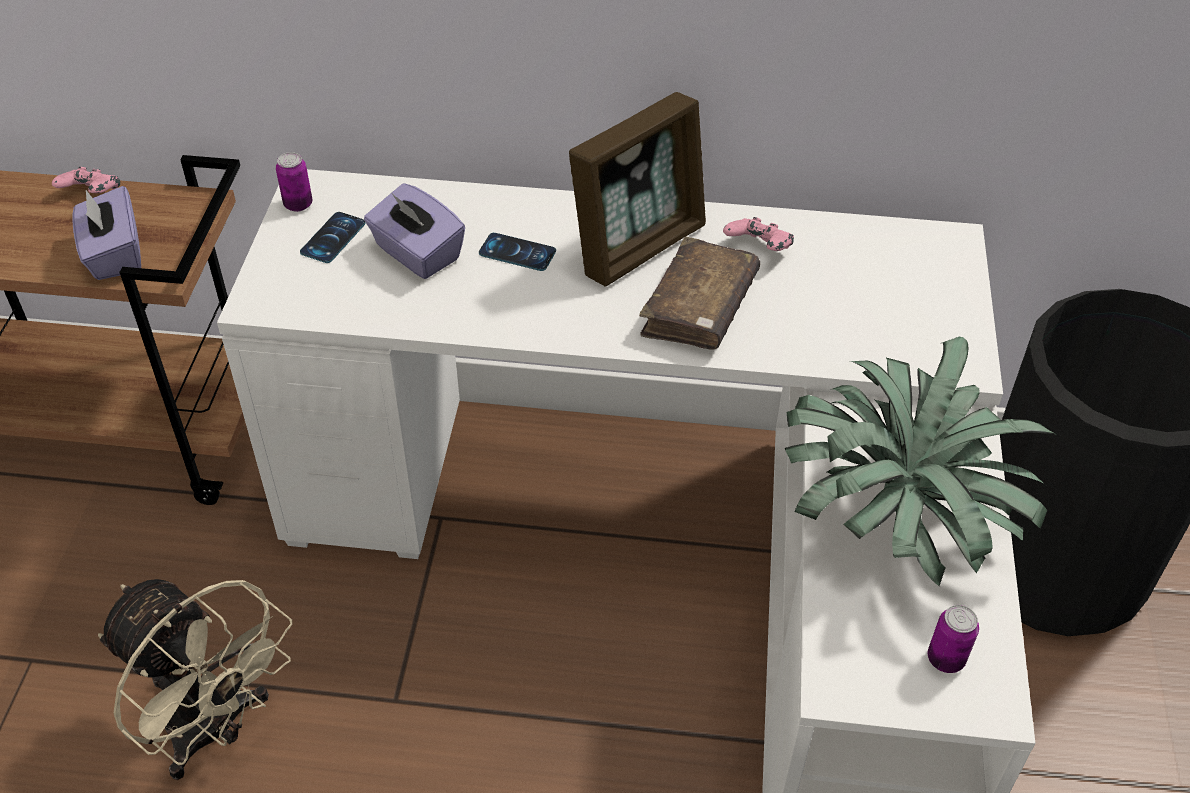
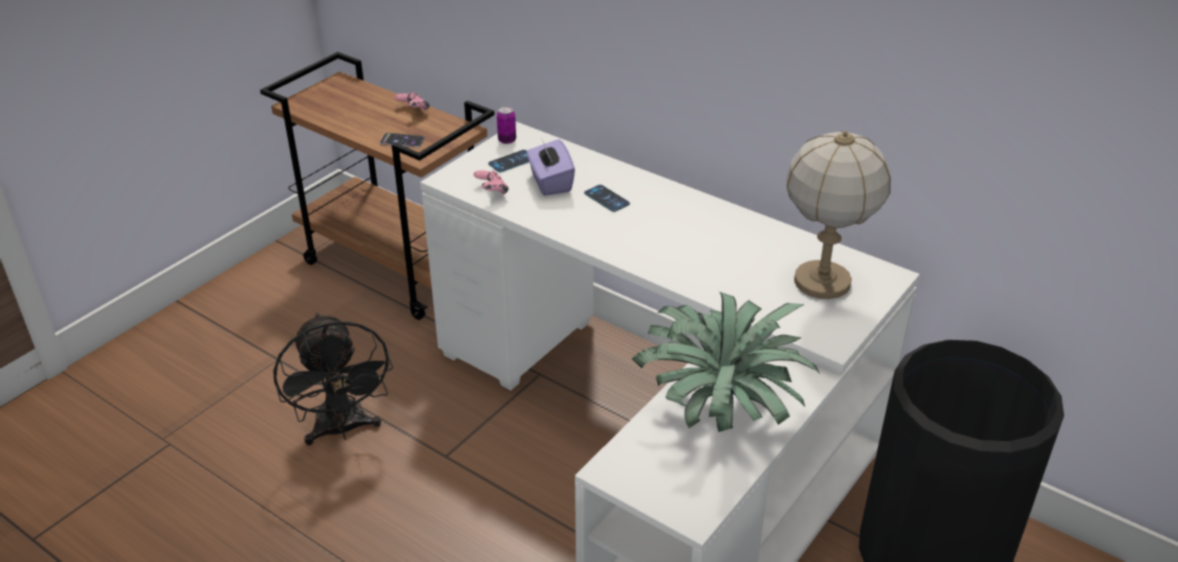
camera: 30 degrees right, 10 degrees down
(114, 255) = (402, 140): purple tissue box -> phone
(215, 730) = (342, 430): beige fan -> black fan
(639, 246) = (681, 217): picture frame -> none
(699, 308) = (689, 258): brown book -> none
(758, 250) = (753, 241): pink game controller -> pink game controller (491, 192)
(887, 280) = (823, 282): none -> table lamp
(945, 659) = (685, 484): can -> none

